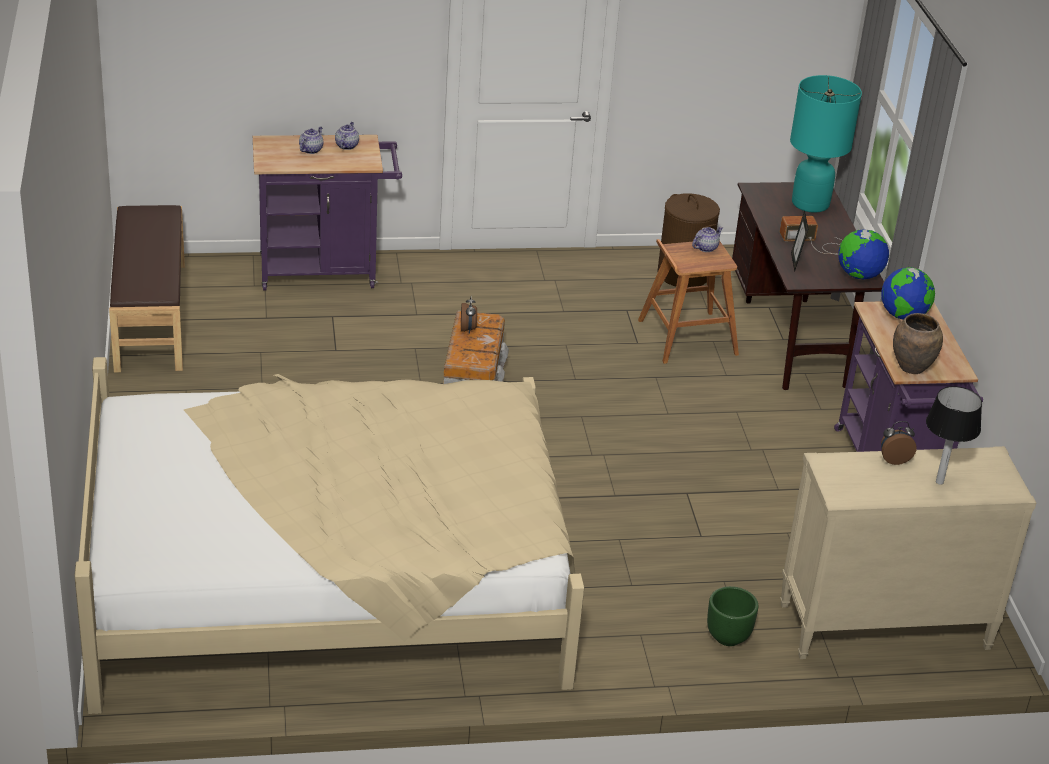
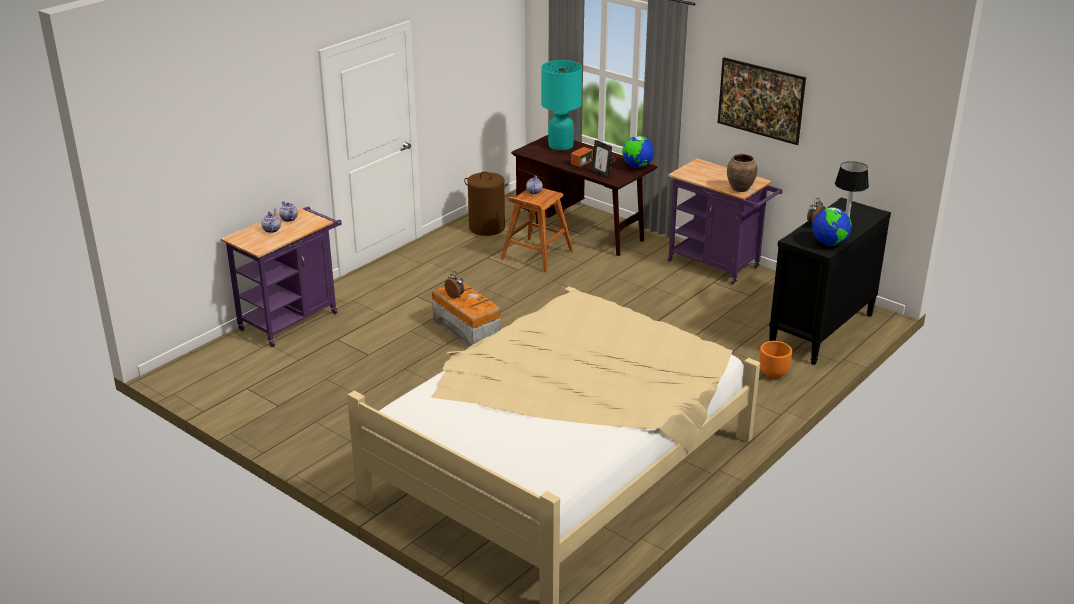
camera: 40 degrees left, 5 degrees down
(149, 316) = (224, 396): brown bench -> none
(728, 637) = (773, 374): green planter -> orange planter
(883, 627) = (821, 331): beige dresser -> black dresser
(903, 316) = (698, 170): globe -> globe (829, 243)
(991, 274) = (759, 117): none -> picture

